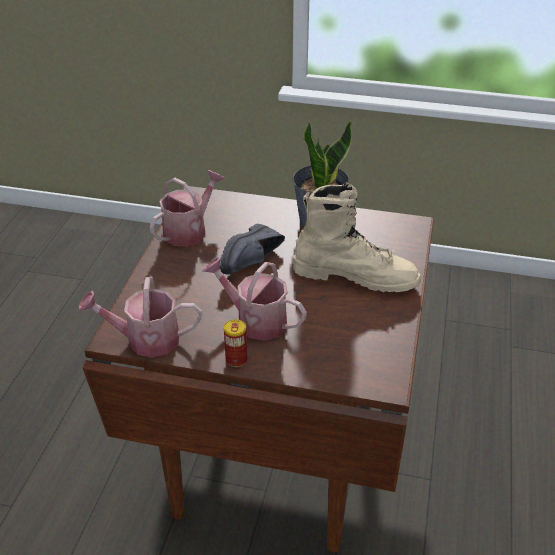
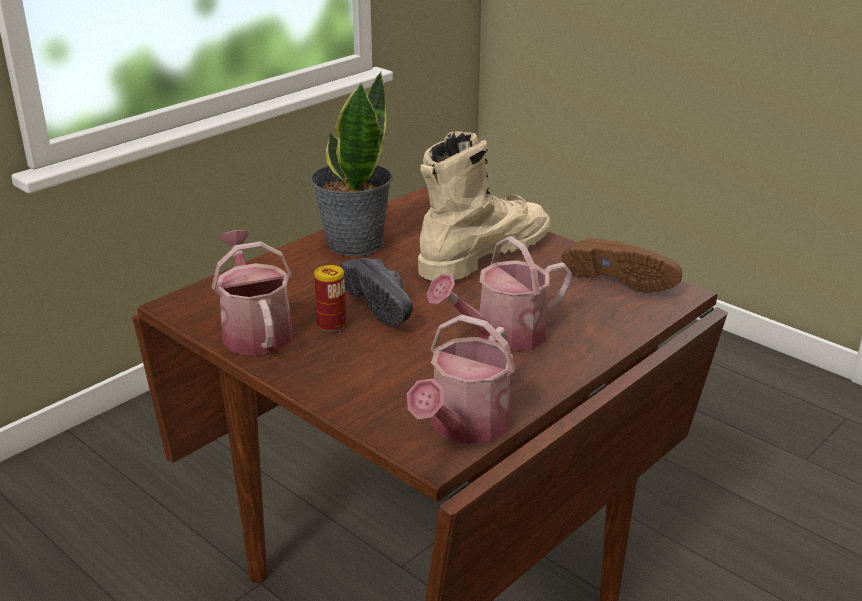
camera: 60 degrees left, 10 degrees down
(236, 360) = (565, 369): can -> can (331, 324)
(382, 350) = (621, 278): none -> brown shoe

